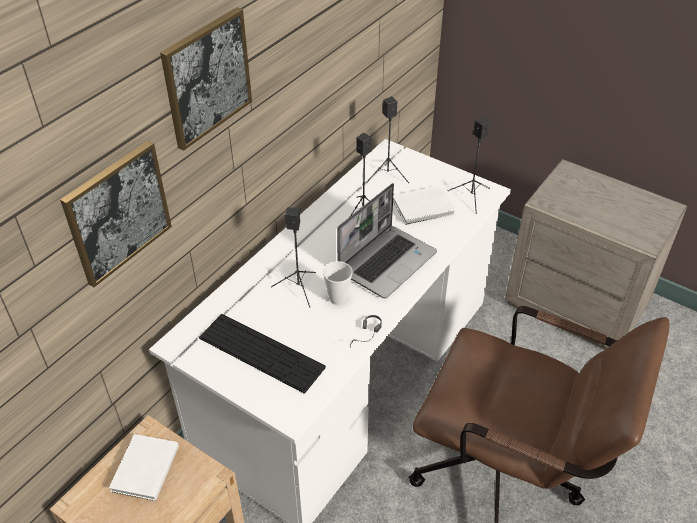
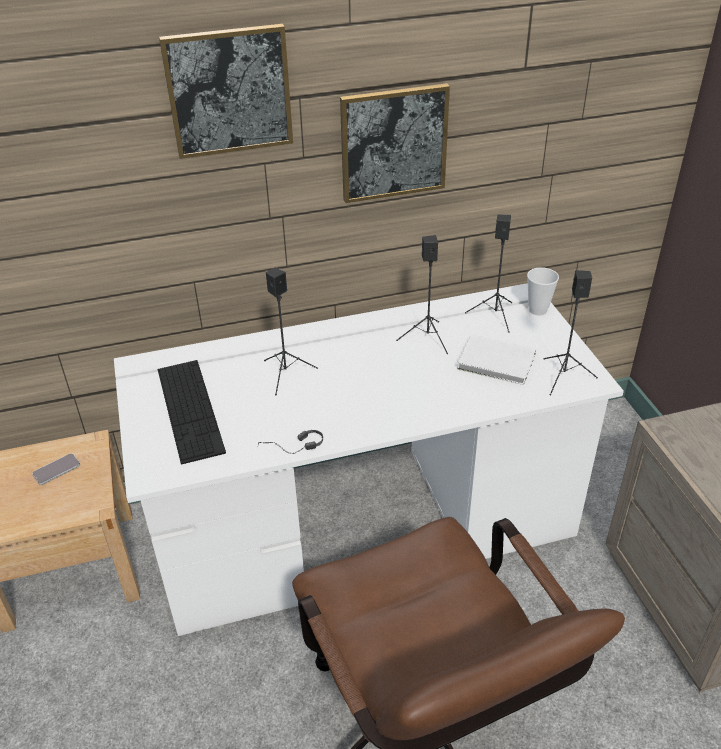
camera: 40 degrees right, 5 degrees down
(118, 212) = (87, 192): picture -> picture (393, 143)
(143, 470) = (56, 469): white book -> phone
(338, 298) = (309, 401): cup -> cup (538, 310)
(387, 261) = (396, 393): laptop -> none

